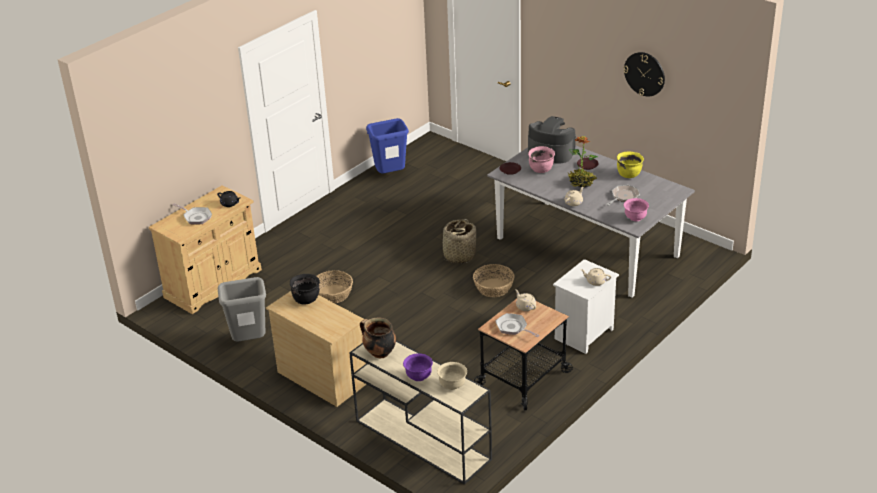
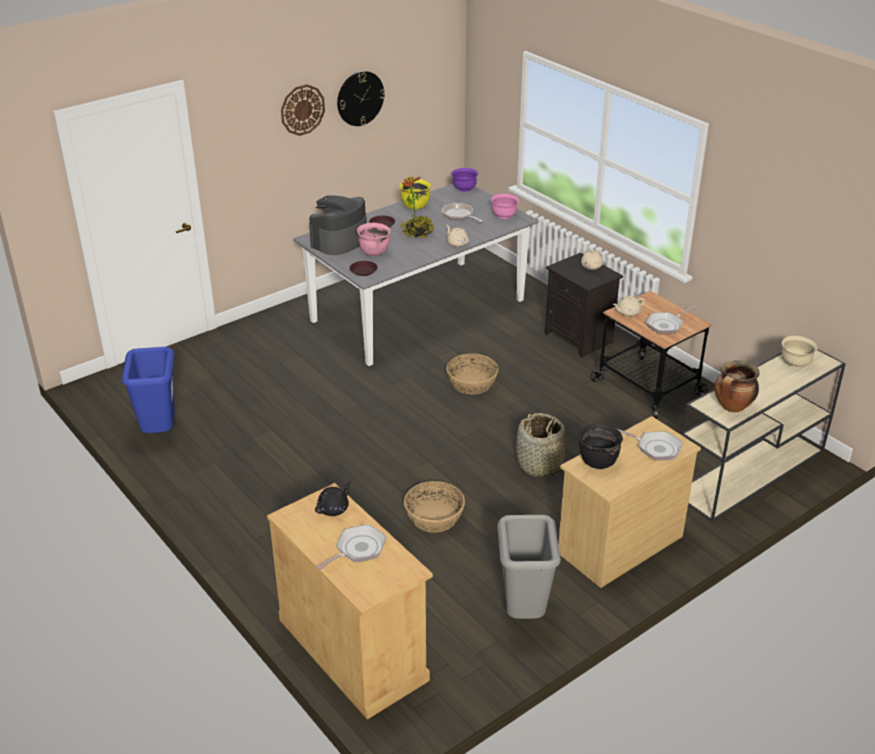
camera: 80 degrees left, 0 degrees up
(326, 322) = (655, 448): none -> frying pan
(418, 376) = (779, 384): purple bowl -> purple bowl (464, 189)
(459, 256) = (393, 399): basket -> basket (540, 465)
(584, 335) = (580, 338): white nightstand -> black nightstand
(597, 55) = (302, 109): none -> wall clock

